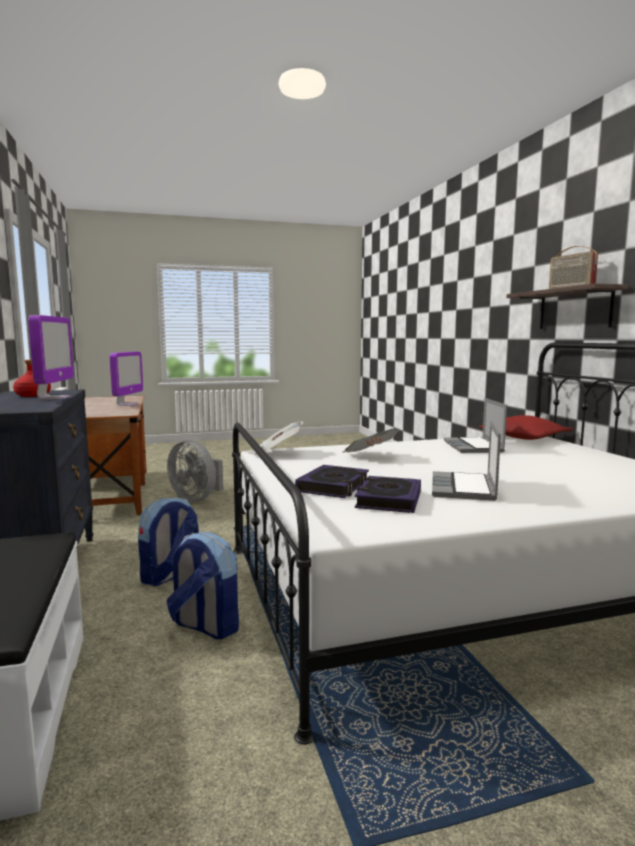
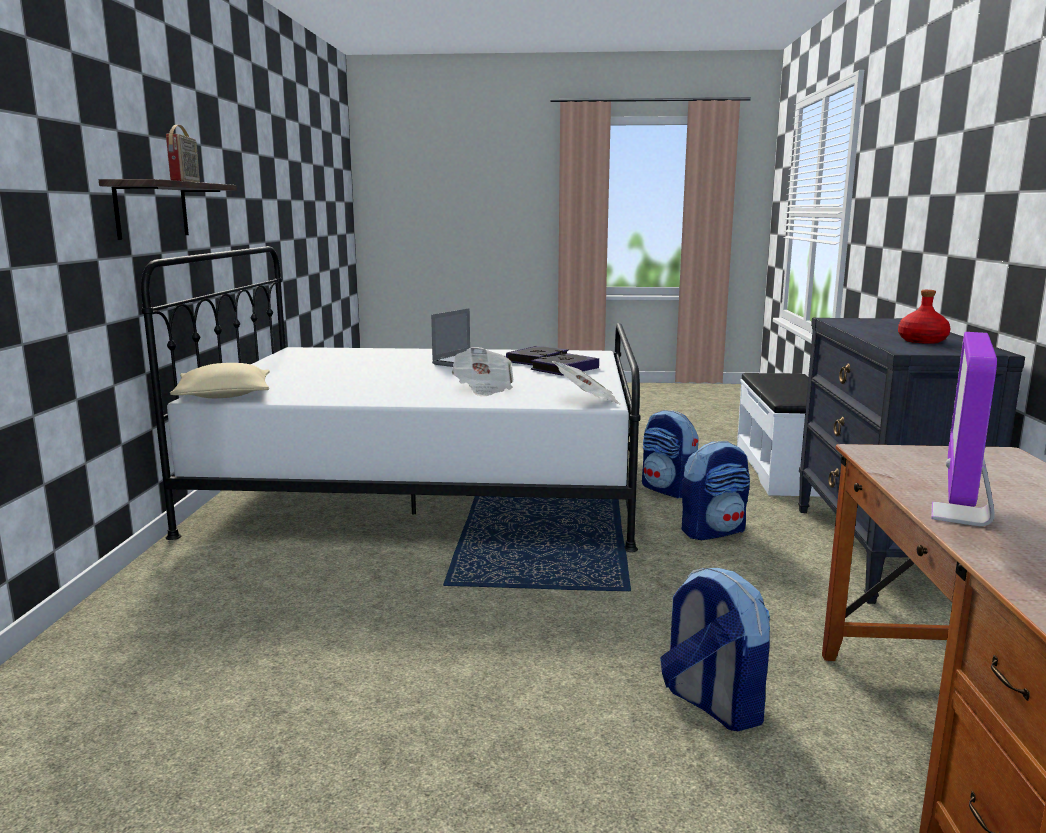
camera: 160 degrees left, 5 degrees up
(54, 398) = (871, 334): monitor -> none
(196, 498) = (711, 704): grey fan -> backpack
(474, 447) = (336, 389): laptop -> none
(524, 438) = (224, 395): red pillow -> beige pillow

